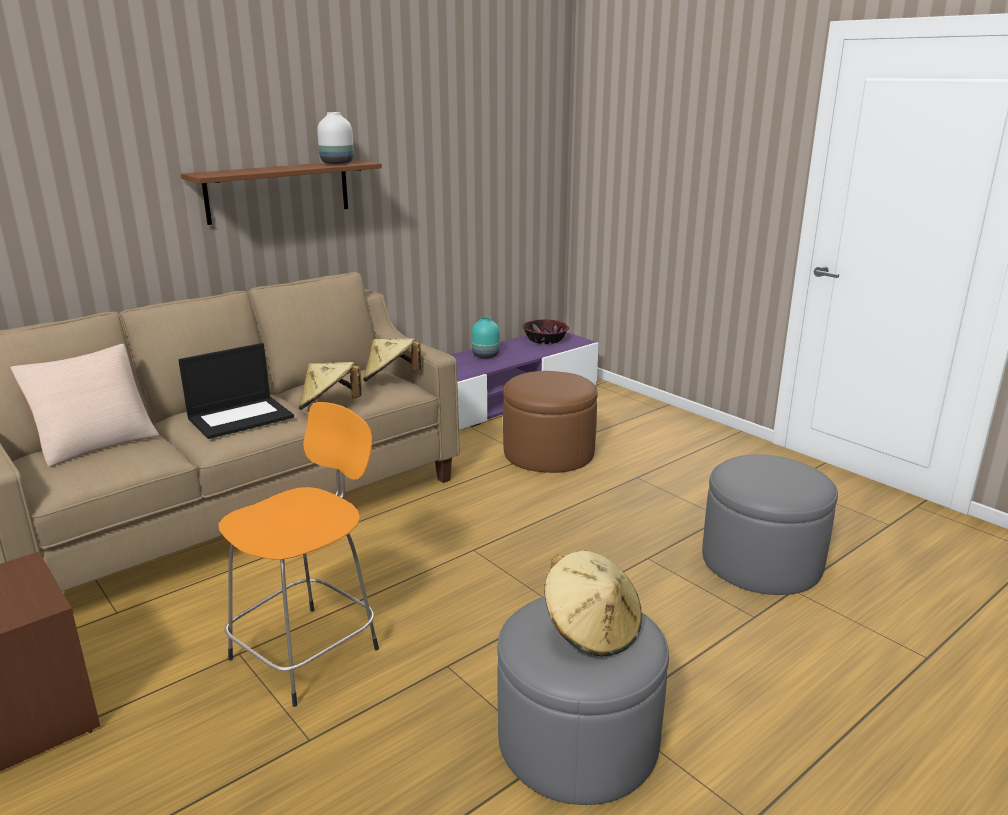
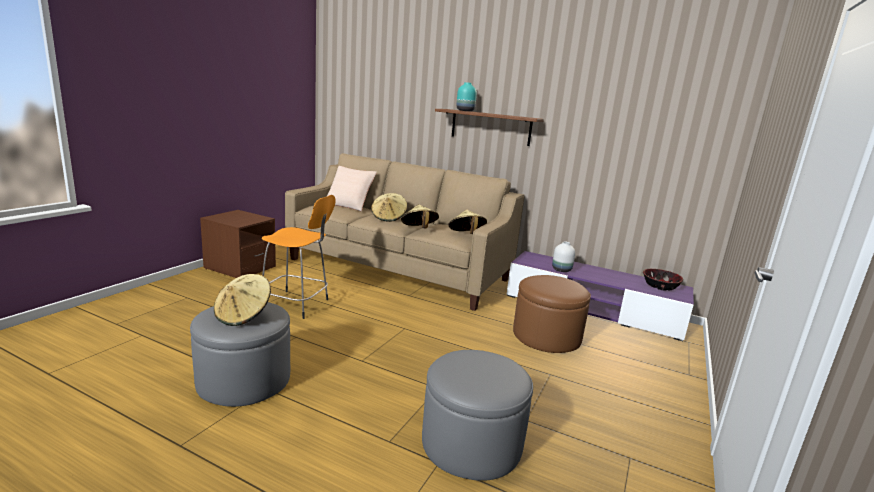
camera: 65 degrees right, 5 degrees down
(241, 417) = (389, 218): laptop -> beige hat
(337, 163) = (519, 116): white vase -> white vase (561, 270)
(485, 355) = (597, 272): turquoise vase -> turquoise vase (465, 111)

